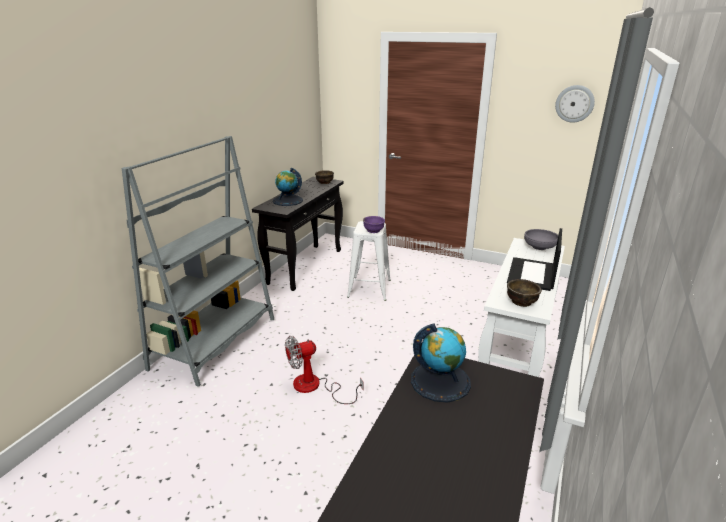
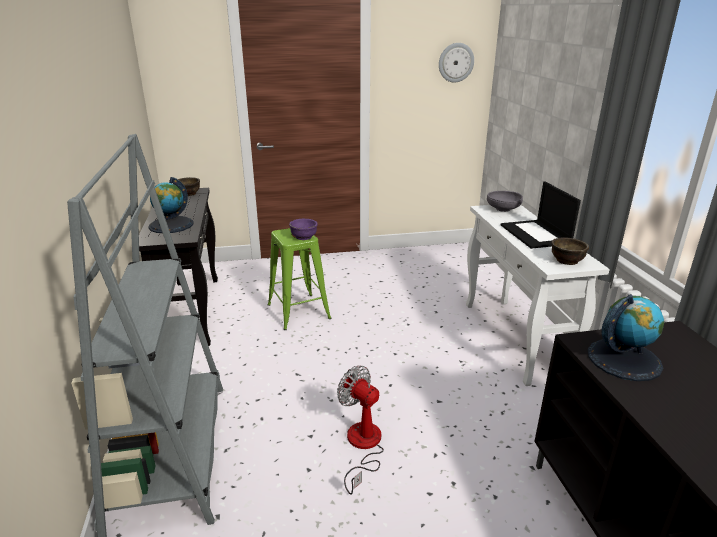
camera: 35 degrees left, 0 degrees up
(315, 387) = (362, 446): fan -> fan turned 105 degrees clockwise
(369, 288) = (298, 311): white stool -> green stool

